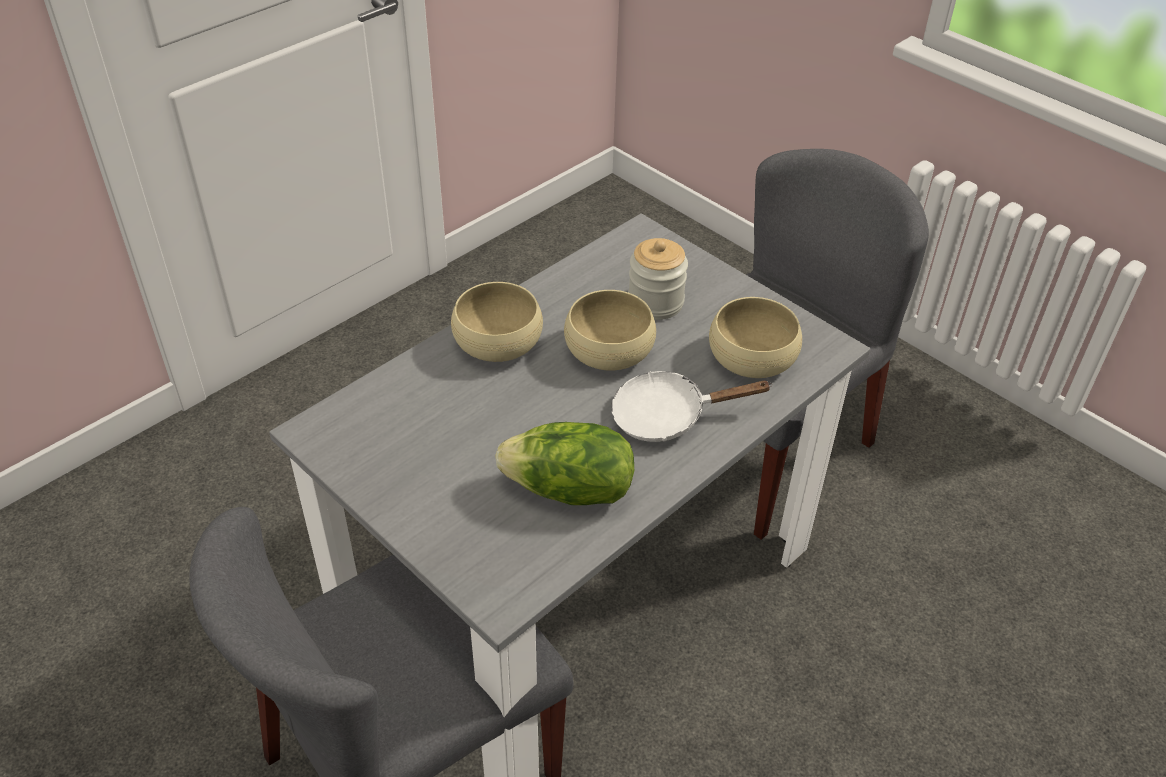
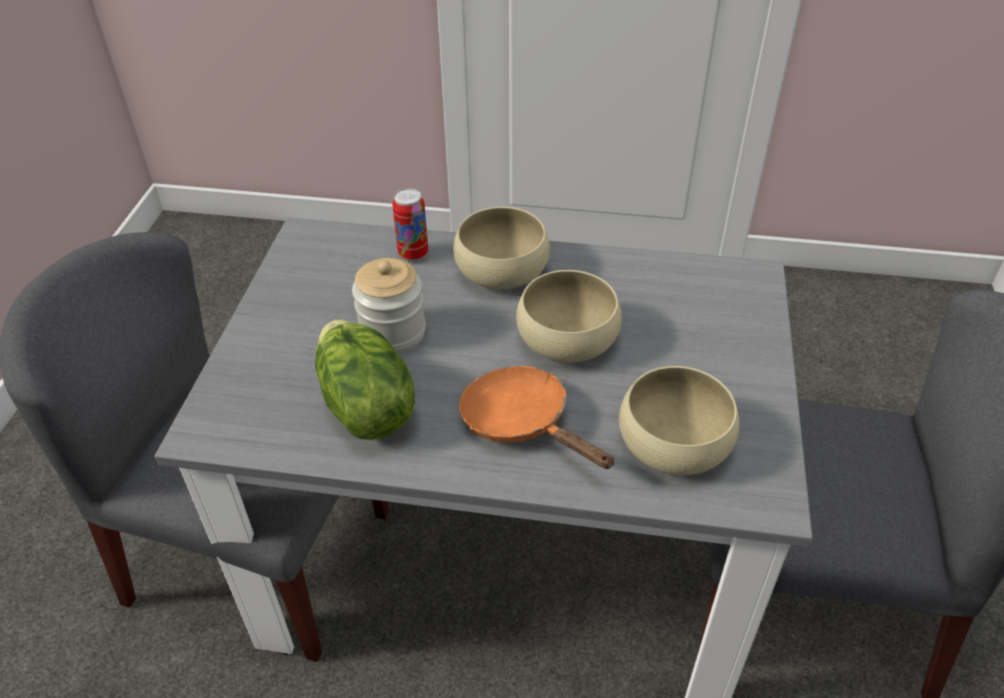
camera: 55 degrees right, 0 degrees up
(420, 379) = (413, 254): none -> can
(655, 303) = (668, 334): jar -> jar (393, 332)
(667, 416) = (522, 422): white frying pan -> orange frying pan

